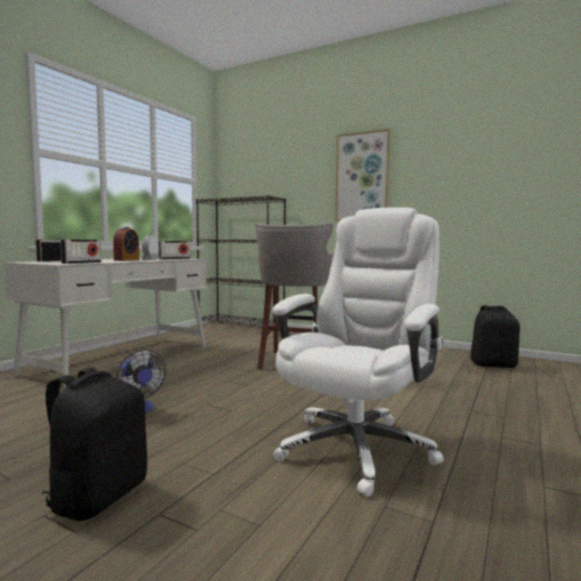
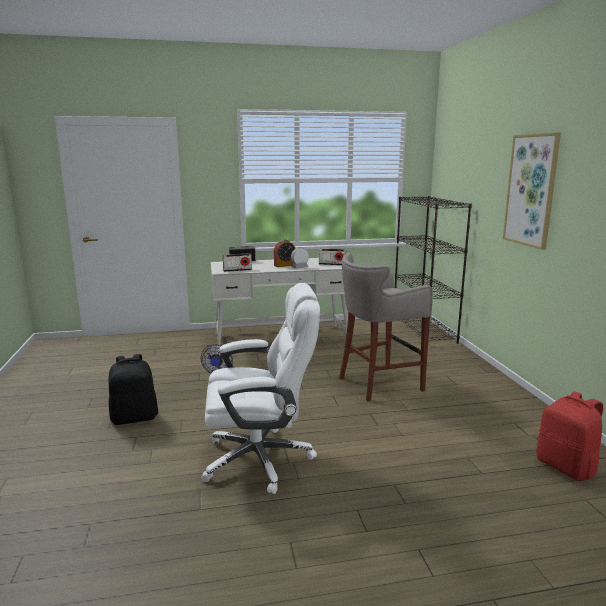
camera: 50 degrees right, 10 degrees up
(493, 365) = (566, 467): black backpack -> red backpack

